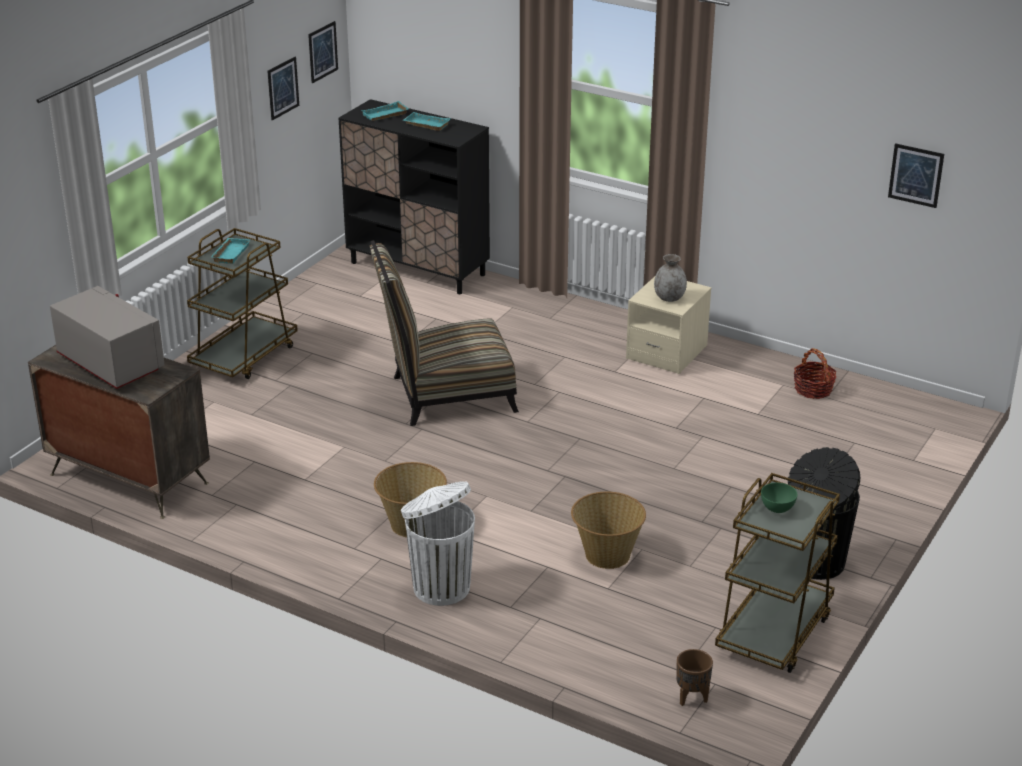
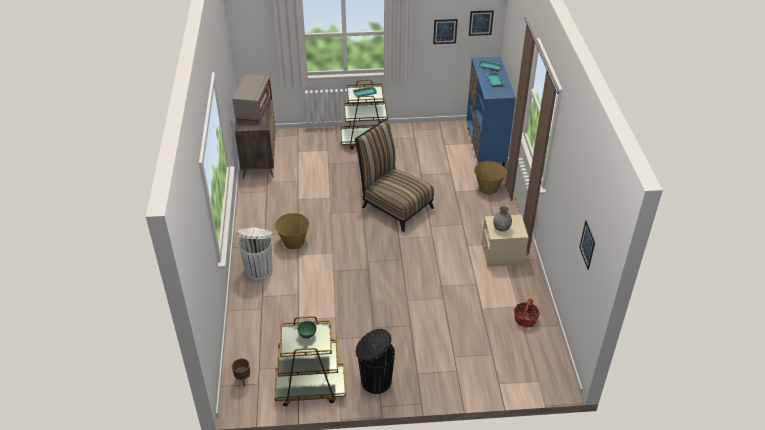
camera: 55 degrees right, 10 degrees up
(418, 269) = (485, 148): black cabinet -> blue cabinet
(606, 555) = (321, 308): basket -> basket (488, 188)

